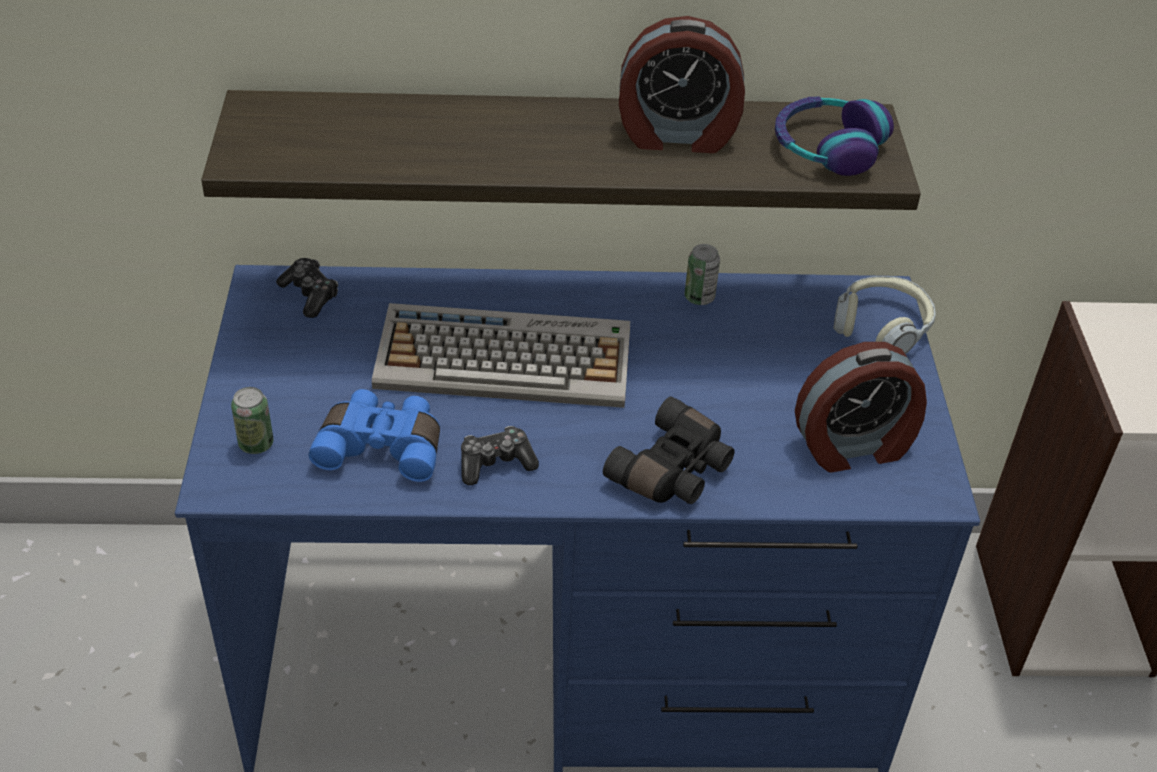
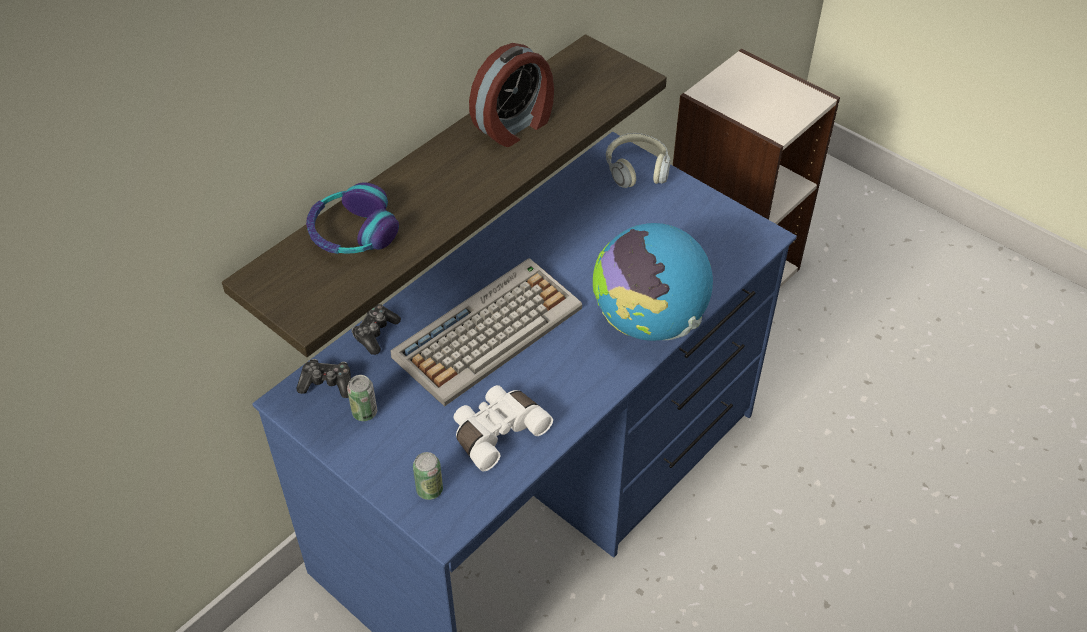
camera: 45 degrees left, 5 degrees up
(382, 446) = (497, 431): blue binoculars -> white binoculars
(495, 463) = (564, 390): game controller -> game controller (375, 333)
(674, 471) = (648, 321): black binoculars -> globe
(699, 297) = (534, 219): can -> can (364, 412)
(827, 147) = (593, 80): headphones -> headphones (352, 232)
(854, 447) = (705, 242): alarm clock -> none

